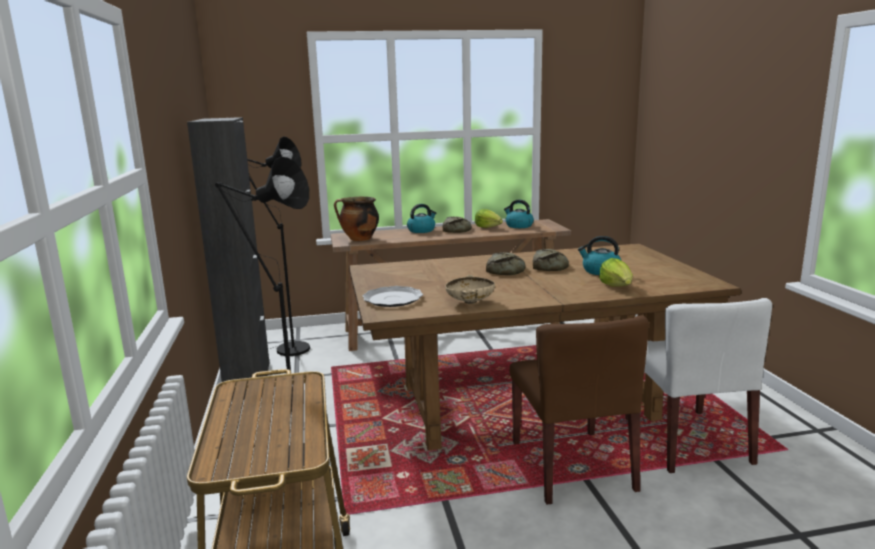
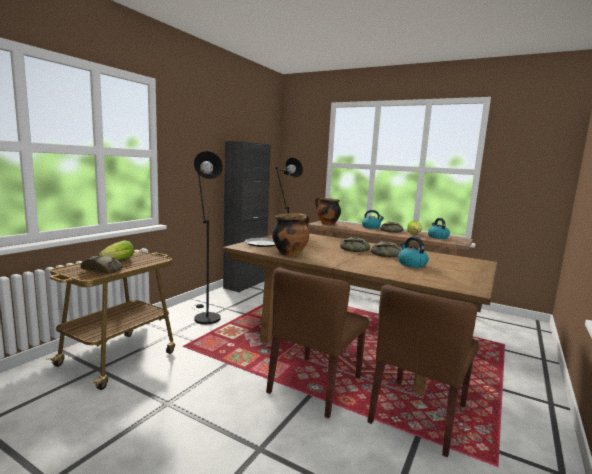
camera: 40 degrees right, 5 degrees down
(285, 436) = (102, 270): none -> bread
(470, 302) = (290, 254): beige bowl -> cooking pot
(617, 286) = (395, 272): lettuce -> lettuce (119, 260)
(687, 441) = (418, 414): white chair -> brown chair

